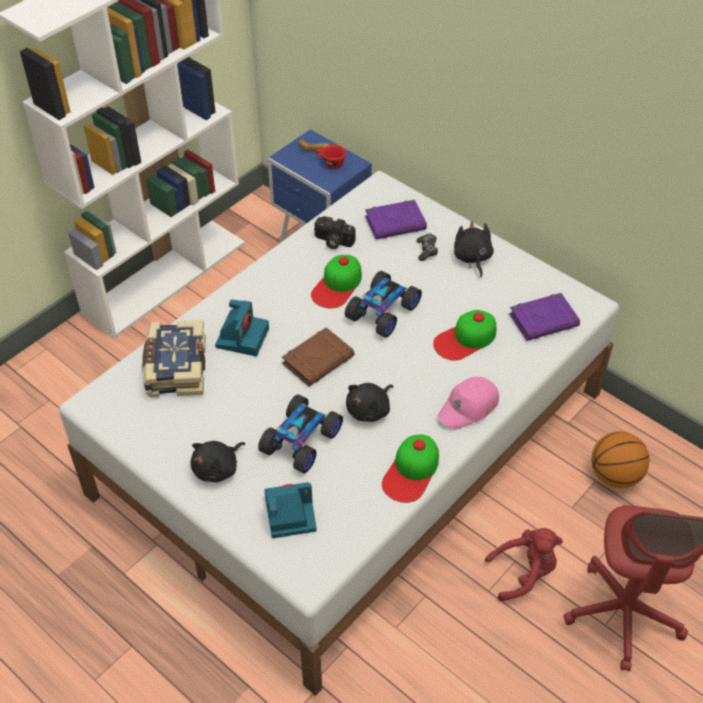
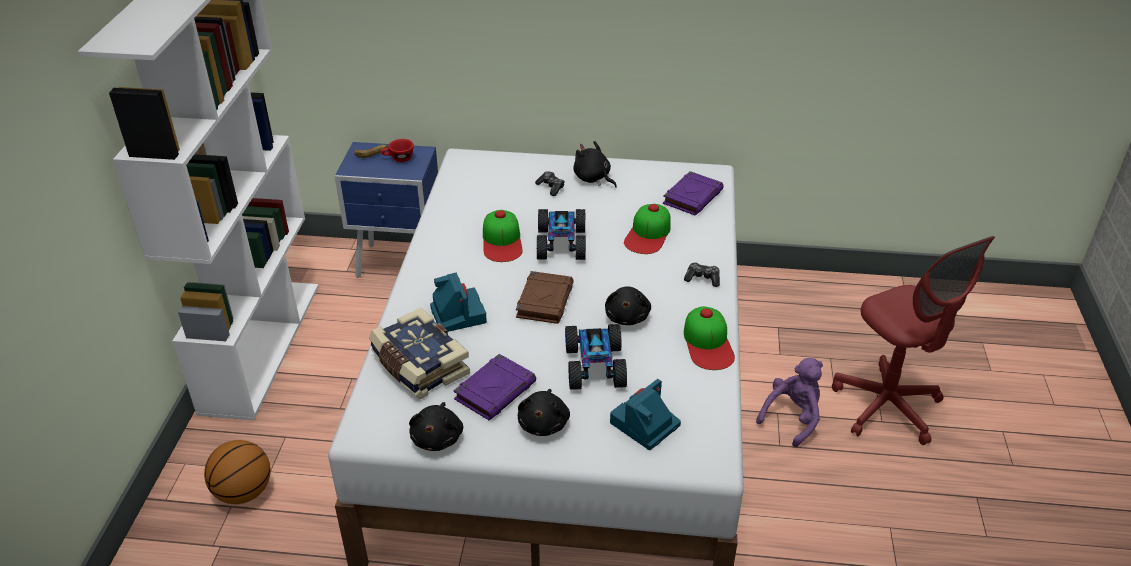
camera: 35 degrees left, 10 degrees down
(136, 436) = (438, 438): none -> black plush toy
(332, 241) = (463, 212): camera -> none
(396, 223) = (504, 178): purple book -> purple book (495, 390)
(469, 408) = (702, 278): pink cap -> game controller
(524, 573) = (792, 418): red plush toy -> purple plush toy
(614, 475) = (787, 317): basketball -> basketball (243, 492)

